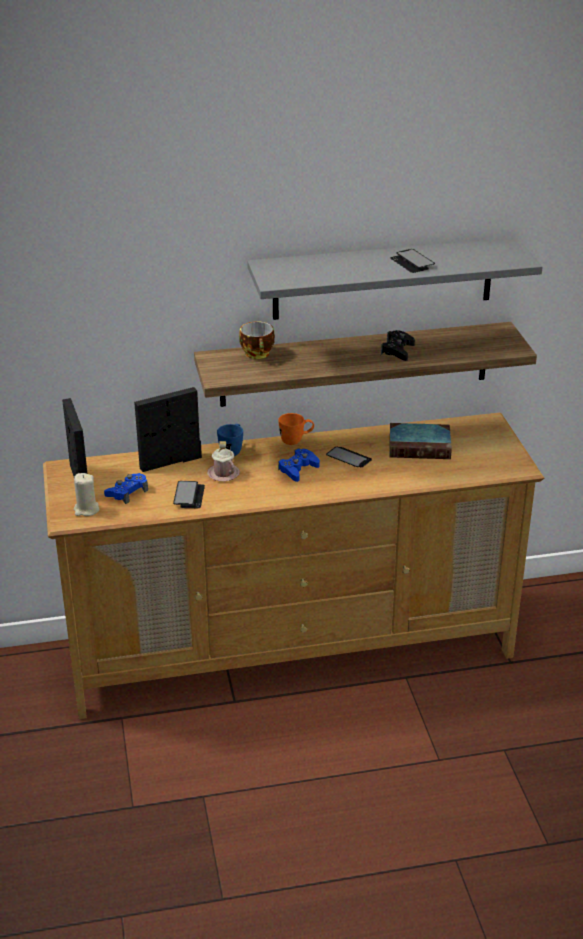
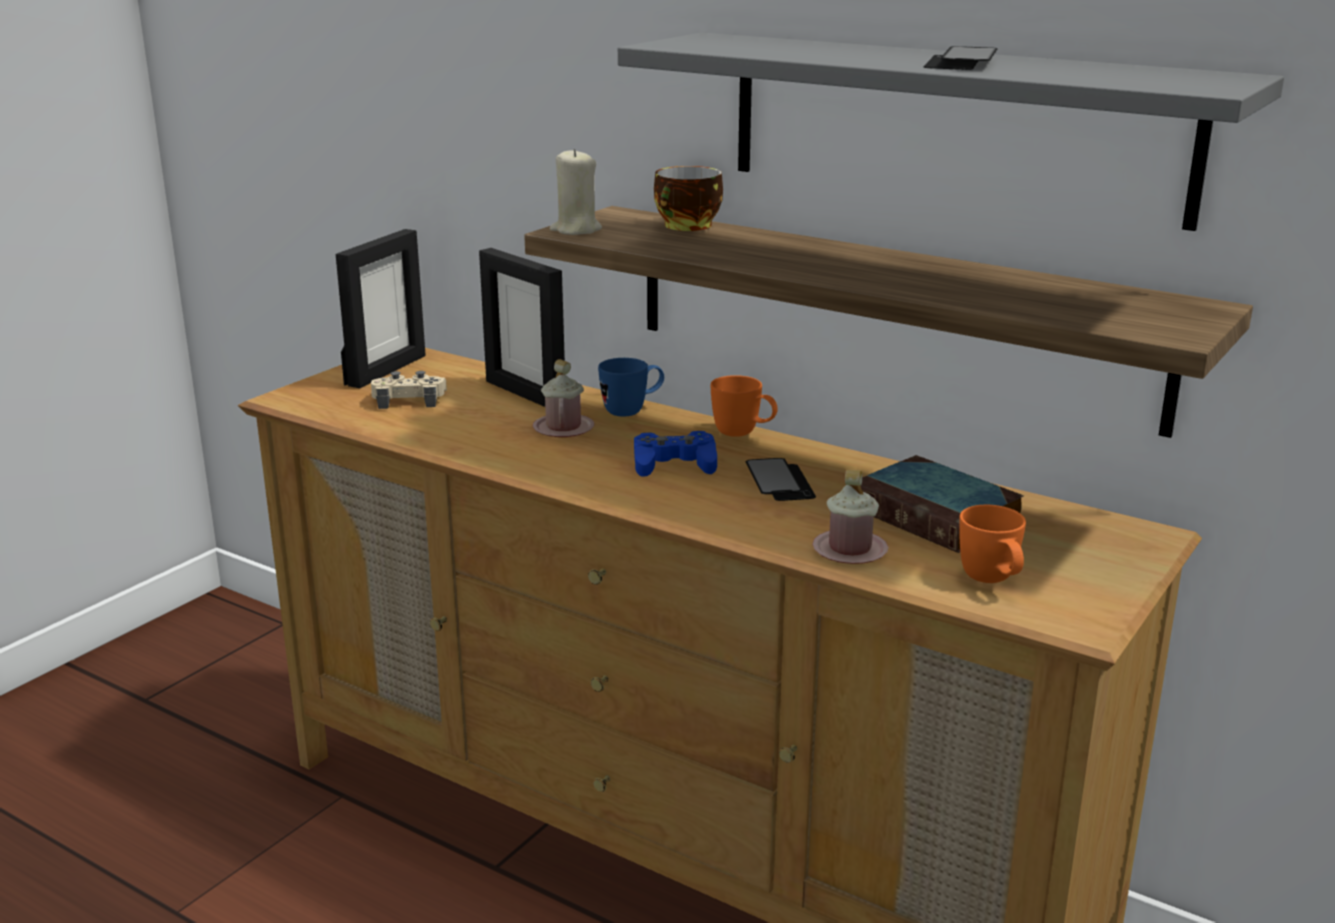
camera: 45 degrees right, 10 degrees down
(86, 510) = (328, 397): beige candle -> beige candle (576, 230)
(127, 492) = (409, 400): blue game controller -> beige game controller
(170, 463) = (527, 393): picture frame -> picture frame turned 150 degrees counterclockwise
(189, 496) = (467, 432): phone -> none
(397, 351) = (919, 277): black game controller -> none
(418, 476) = (850, 550): none -> pink mug
(476, 465) = (992, 582): none -> orange mug

